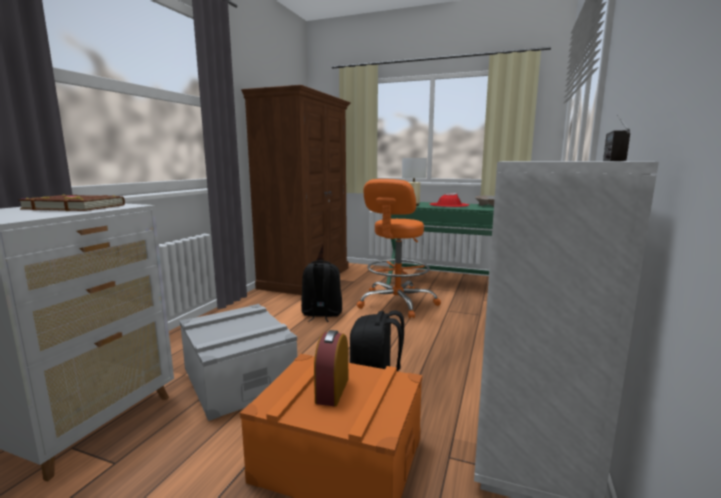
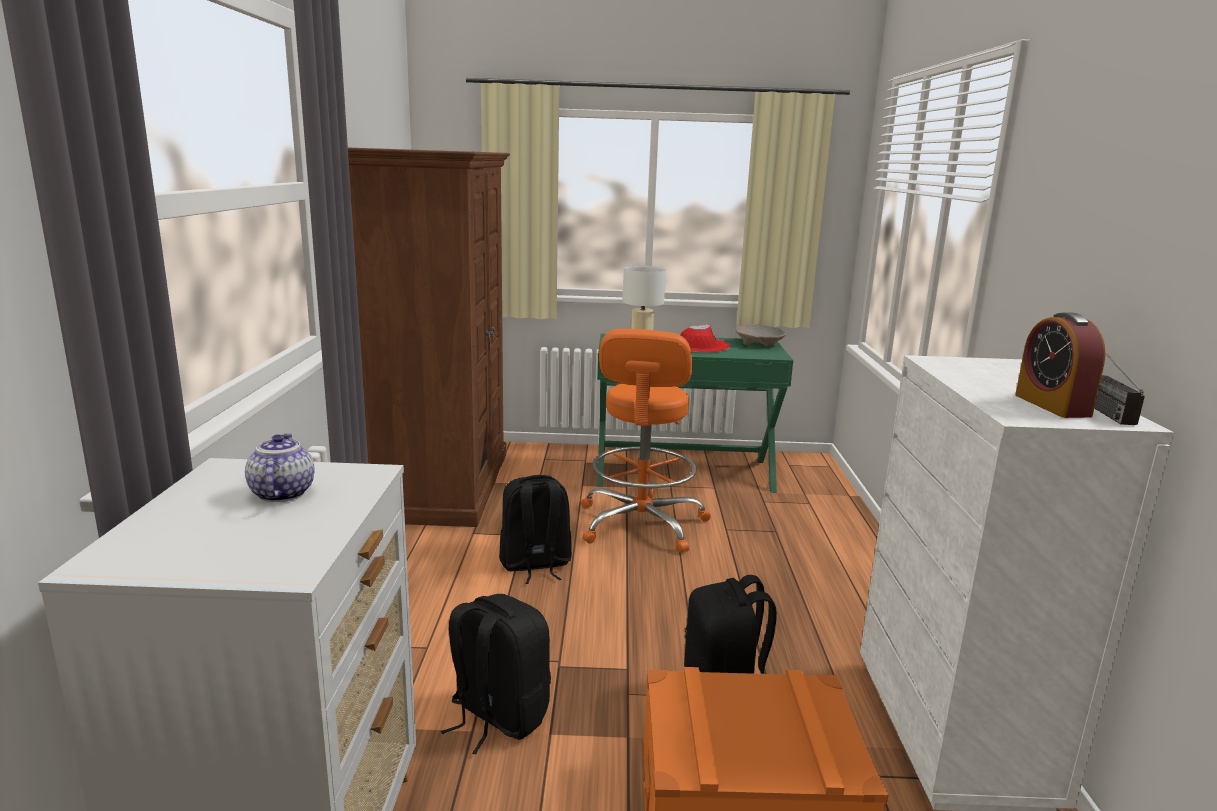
camera: 20 degrees left, 5 degrees up
(75, 207) = (282, 493): brown book -> teapot
(238, 379) = (497, 717): grey storage box -> black backpack
(332, 390) = (746, 724): alarm clock -> alarm clock (1052, 405)

